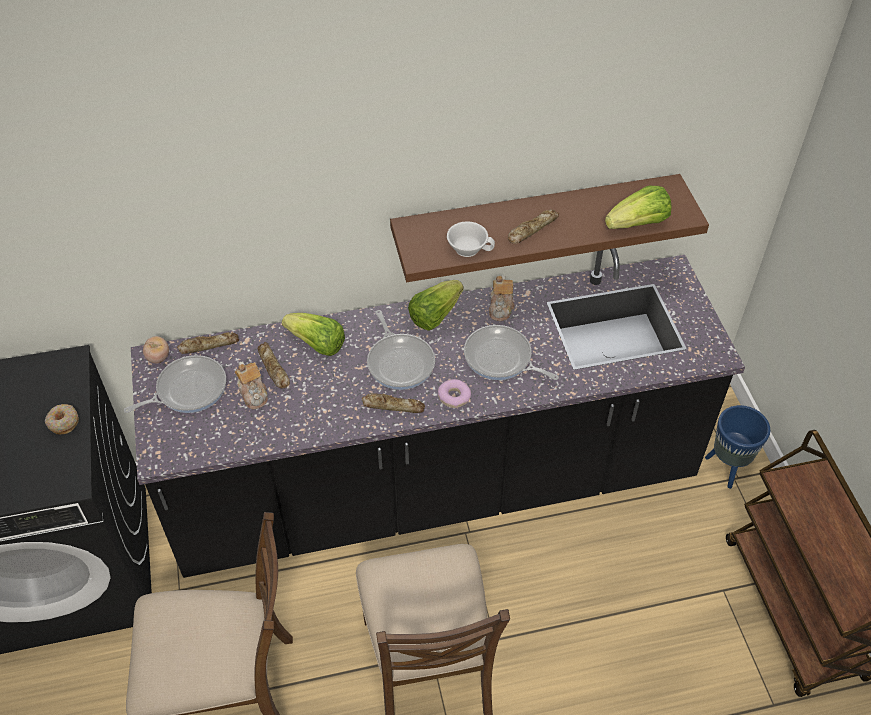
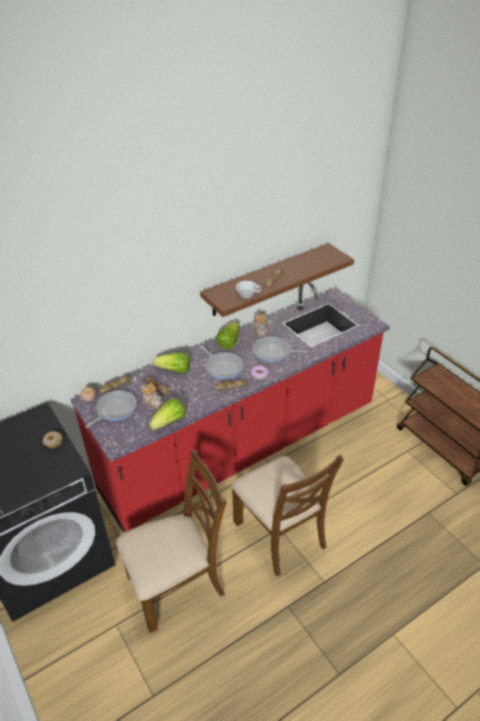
camera: 20 degrees left, 10 degrees down
(435, 487) = (241, 448): black counter -> red counter
(638, 224) = (322, 266): lettuce -> lettuce (169, 422)
(727, 468) = (381, 397): blue planter -> none

